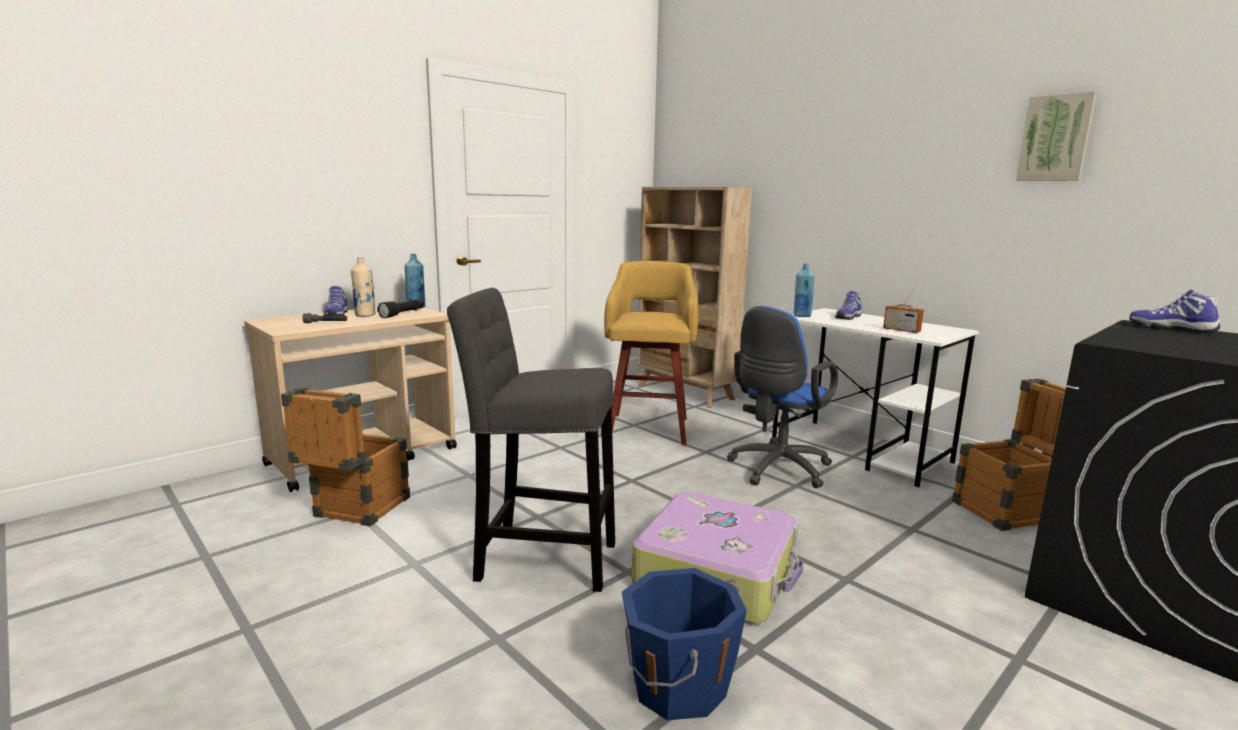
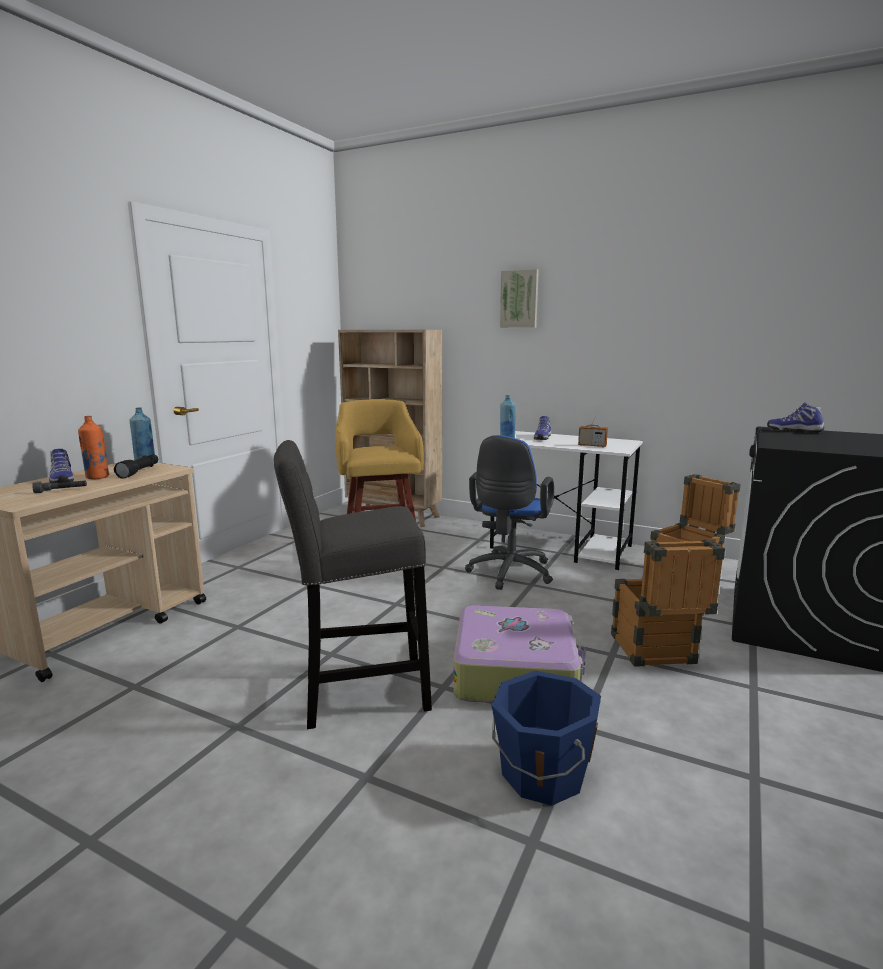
camera: 20 degrees left, 0 degrees up
(355, 511) = (135, 688): crate -> crate (656, 654)
(365, 315) = (97, 477): beige bottle -> orange bottle
(1055, 138) = (687, 291): picture -> picture (519, 299)

